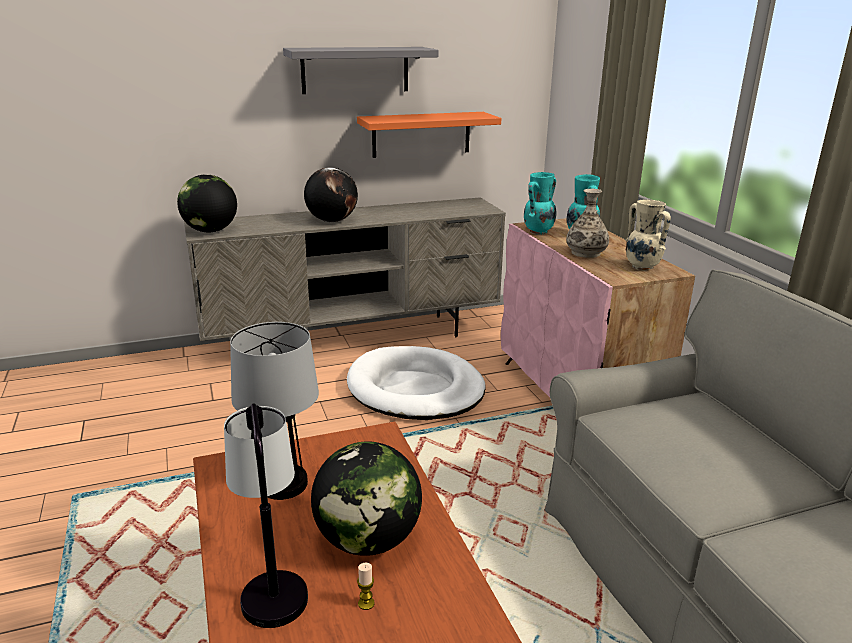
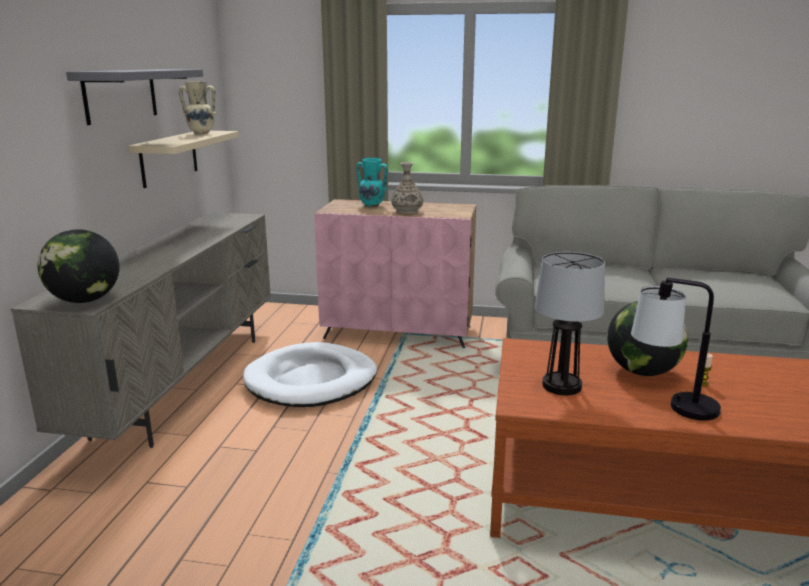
camera: 60 degrees left, 5 degrees down
(331, 221) = (167, 256): globe -> none
(421, 134) = (169, 158): orange shelf -> beige shelf
(538, 232) = (347, 211): turquoise vase -> none
(642, 267) = (449, 208): beige vase -> beige vase (201, 133)

